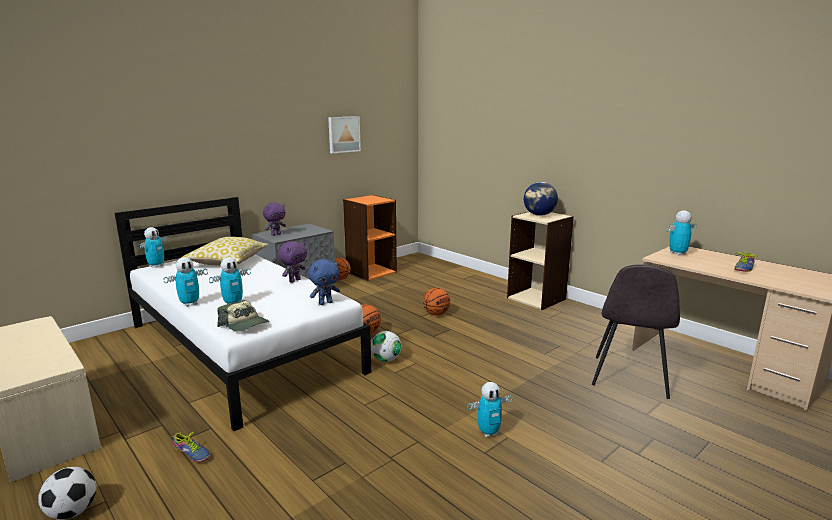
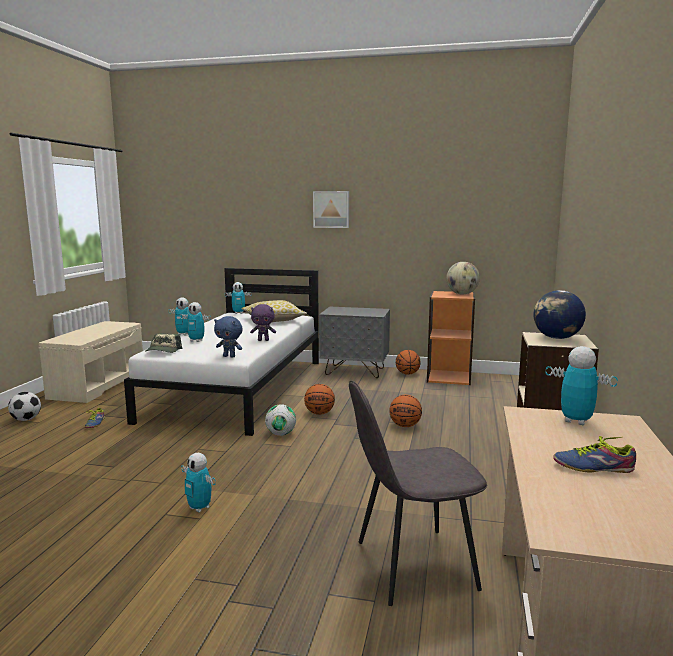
camera: 55 degrees right, 5 degrees down
(276, 234) = (339, 310): purple plush toy -> none
(343, 134) = (441, 221): picture -> picture (331, 209)
(374, 198) = (462, 294): none -> globe

